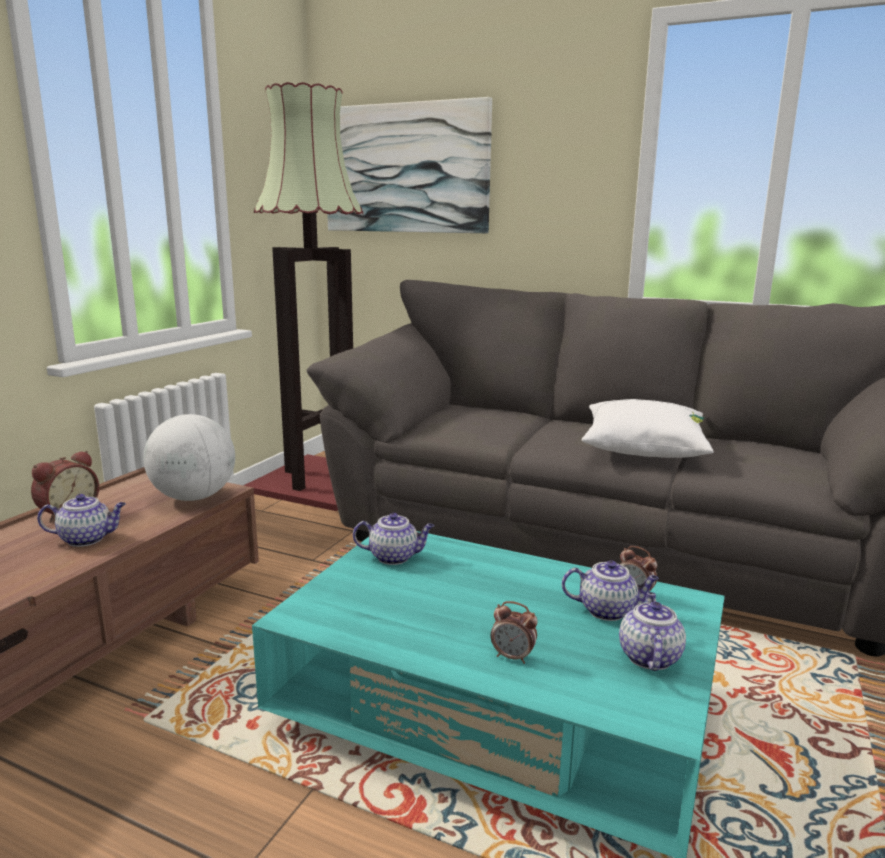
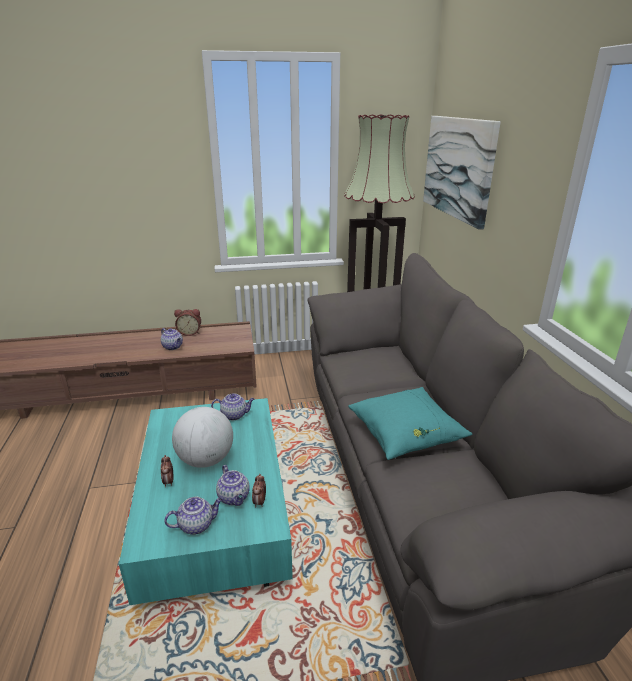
camera: 55 degrees right, 10 degrees up
(194, 497) = (229, 345): globe -> globe (206, 460)
(394, 557) = (234, 415): teapot -> teapot turned 60 degrees counterclockwise
(643, 449) = (405, 434): white pillow -> turquoise pillow

